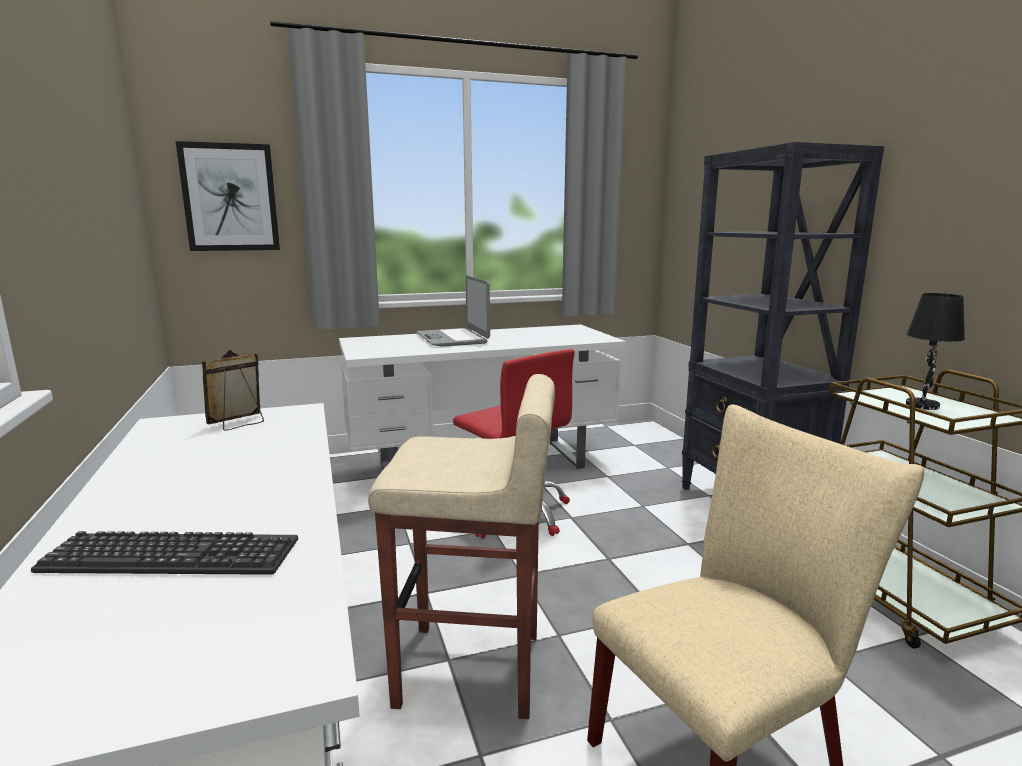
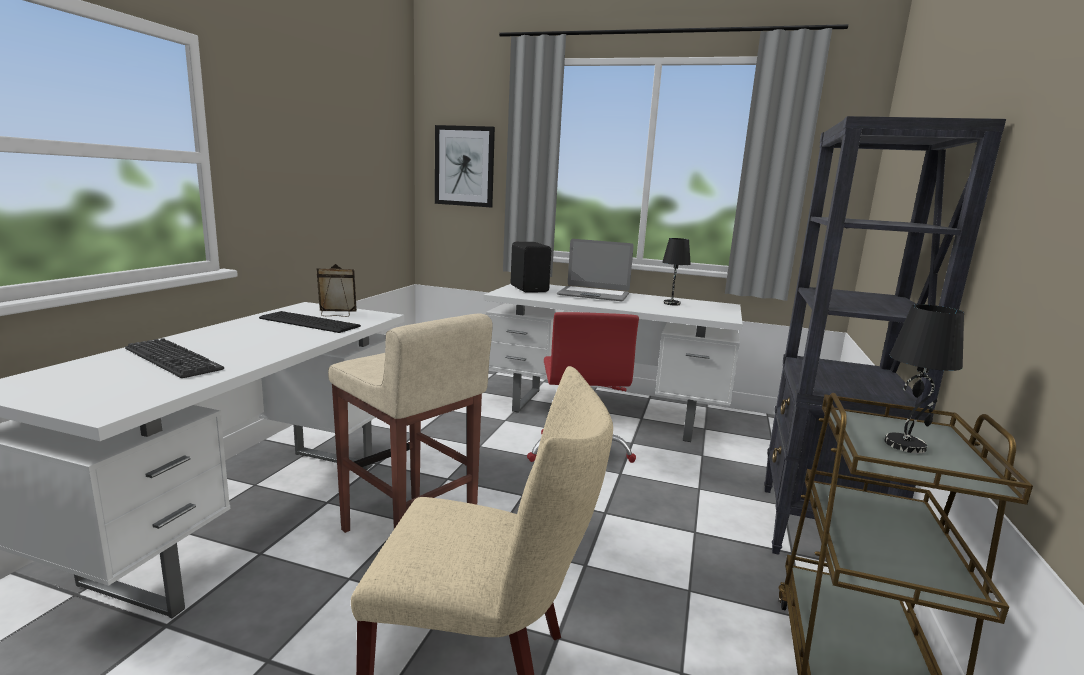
camera: 35 degrees right, 0 degrees up
(229, 442) = (309, 322): none -> keyboard
(377, 344) = (530, 289): none -> black speaker
(453, 338) = (593, 295): laptop -> laptop turned 90 degrees counterclockwise
(535, 334) = (672, 303): none -> black table lamp

